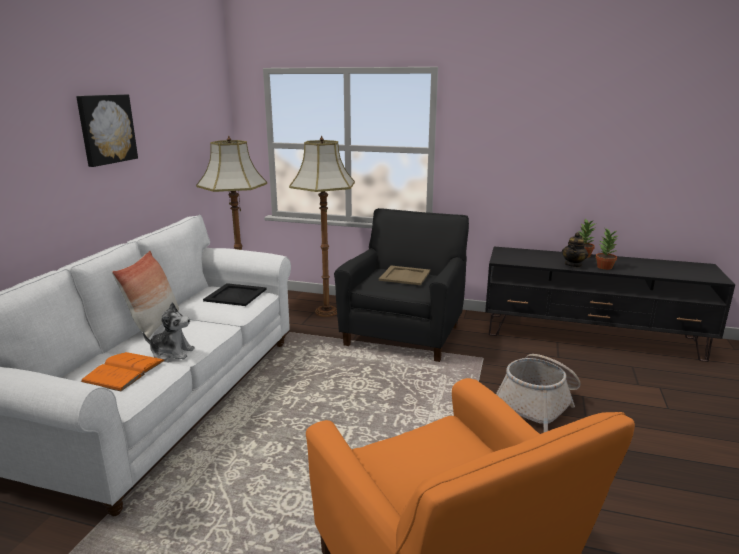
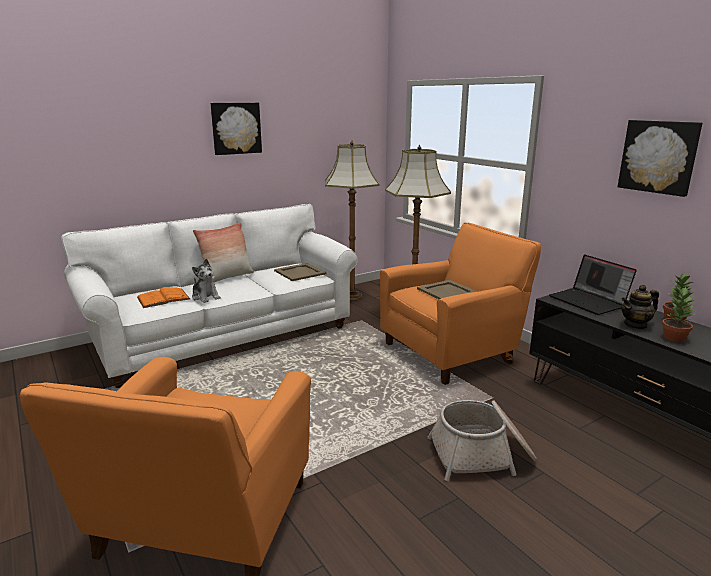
camera: 40 degrees right, 0 degrees up
(235, 295) = (300, 272): black tray -> beige tray
(404, 333) = (452, 351): black armchair -> orange armchair
(522, 256) = (589, 301): none -> laptop
(553, 133) = (659, 156): none -> picture

